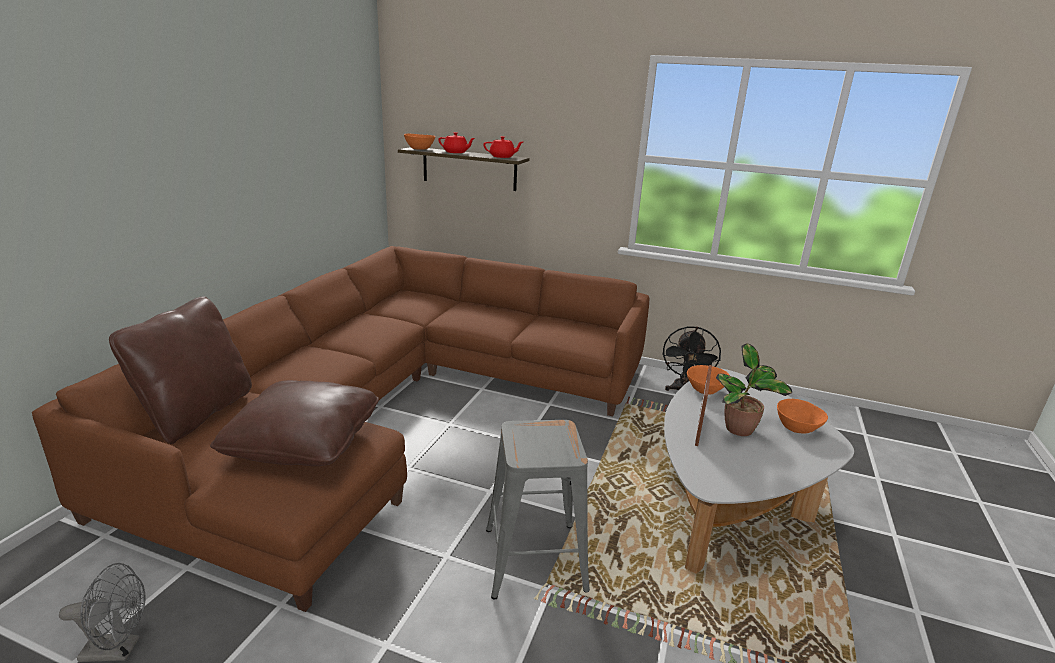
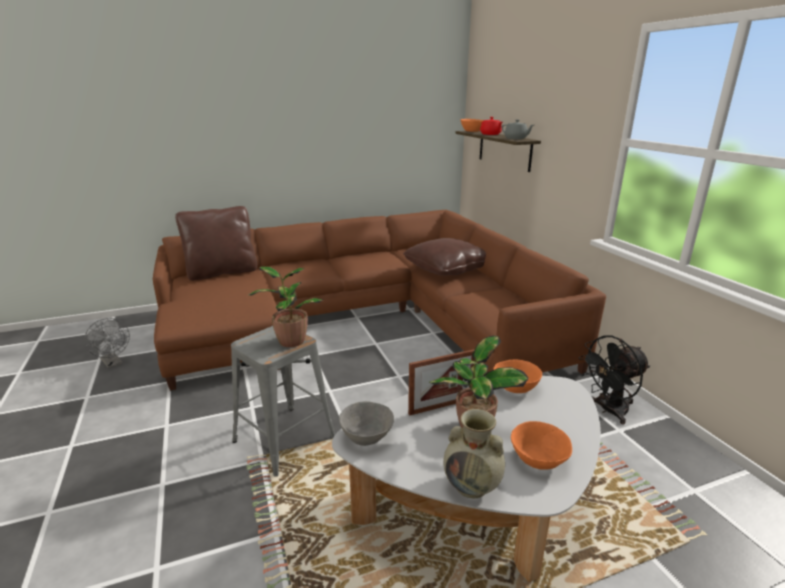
camera: 50 degrees right, 0 degrees up
(304, 442) = (229, 301): brown pillow -> brown pillow (446, 269)
(502, 157) = (516, 138): red teapot -> grey teapot
(554, 433) = (290, 341): none -> potted plant
(709, 478) = (367, 437): none -> grey bowl
(807, 464) = (472, 486): none -> beige vase

